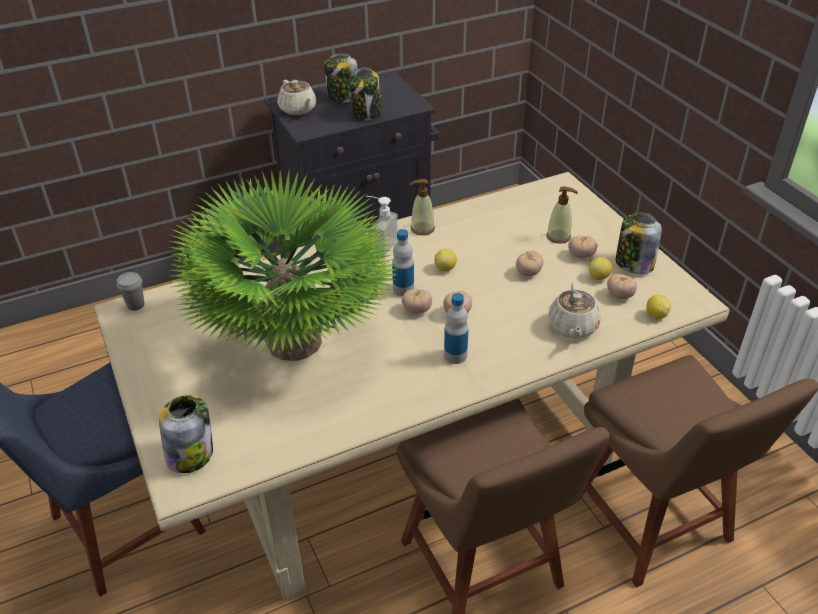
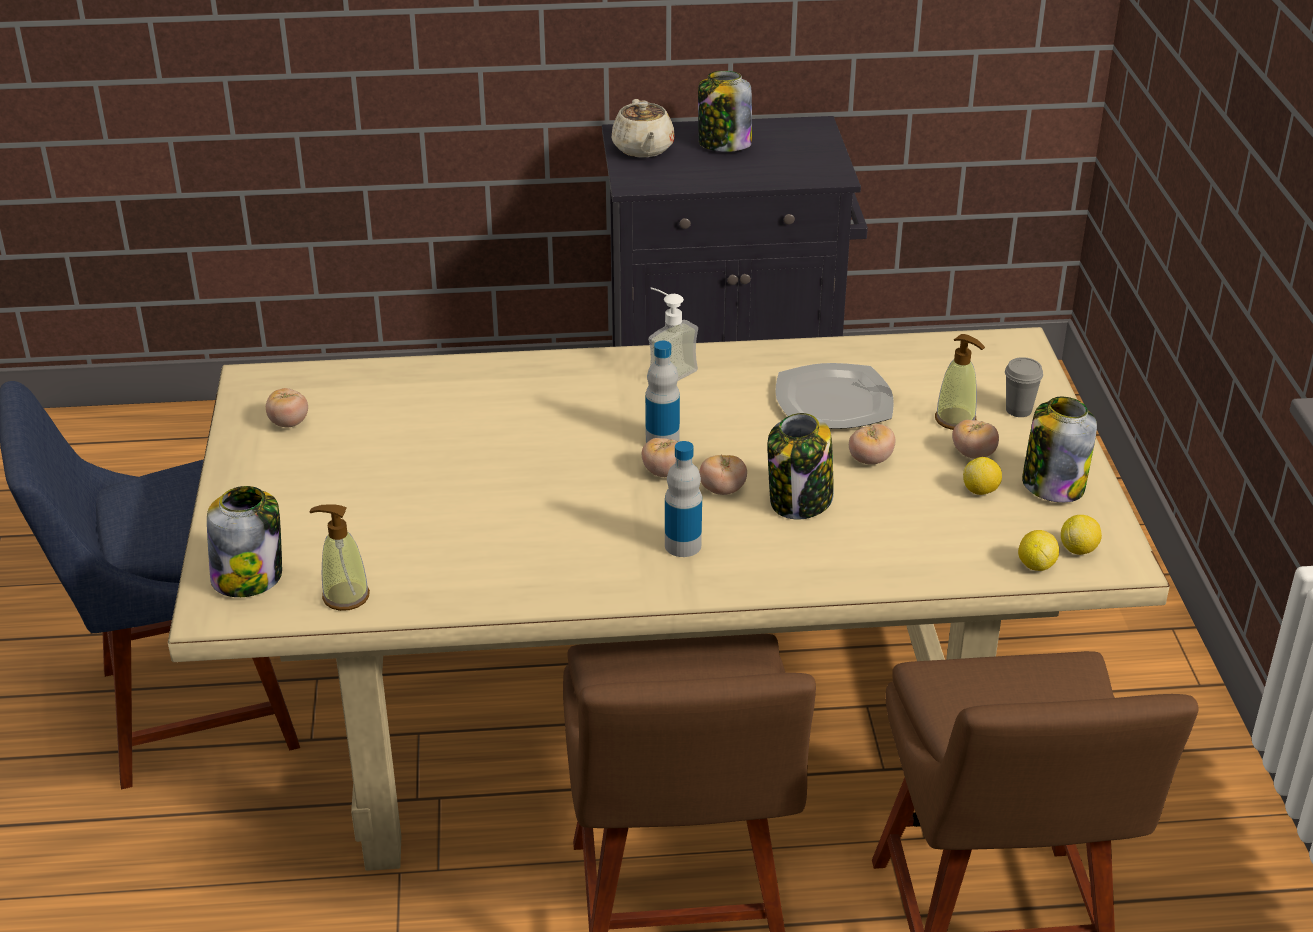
camera: 20 degrees right, 5 degrees down
(136, 305) = (277, 377): grey cup -> grey cup (1018, 410)
(294, 341) = (464, 473): potted plant -> none
(367, 113) = (746, 174): jar -> jar (800, 501)
(422, 229) = (745, 363): soap dispenser -> soap dispenser (345, 596)
(445, 268) = (744, 425): lemon -> lemon (1078, 549)
(486, 240) = (834, 400): none -> plate
(572, 327) = (888, 550): beige teapot -> none
(620, 295) = (996, 524): tomato -> tomato (289, 423)

